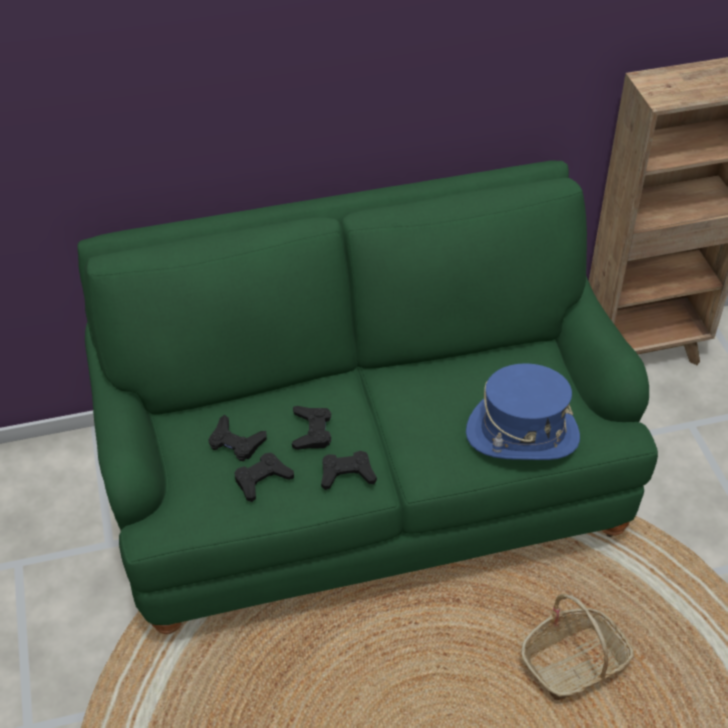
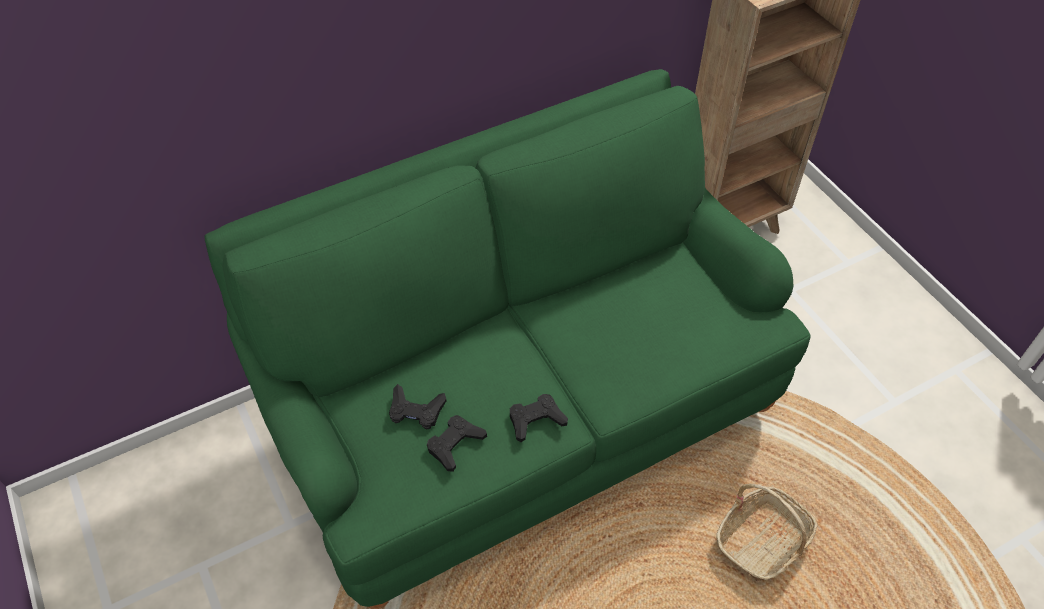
camera: 15 degrees left, 5 degrees up
(312, 431) = (487, 382): black game controller -> none
(522, 434) = (688, 344): blue hat -> none

